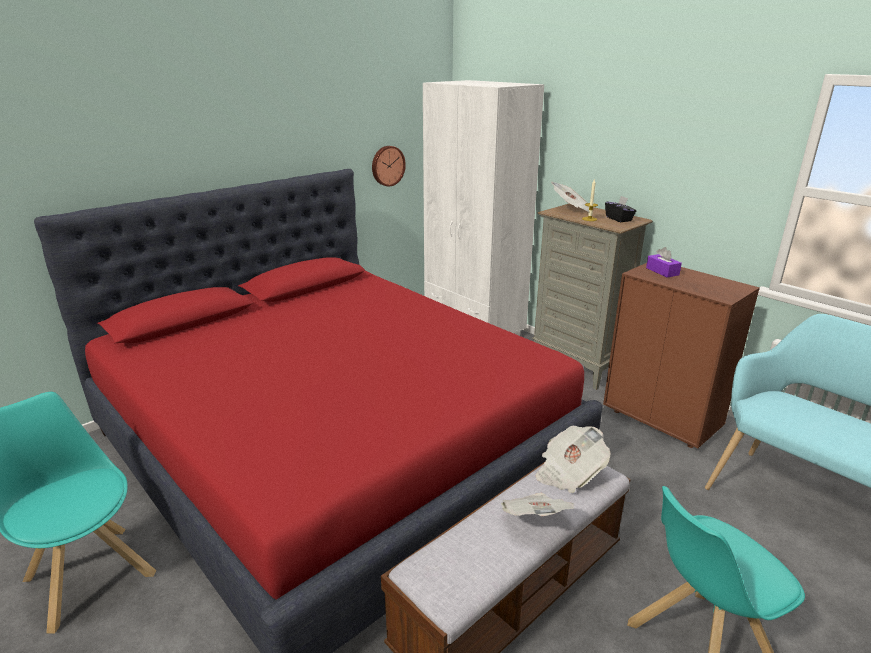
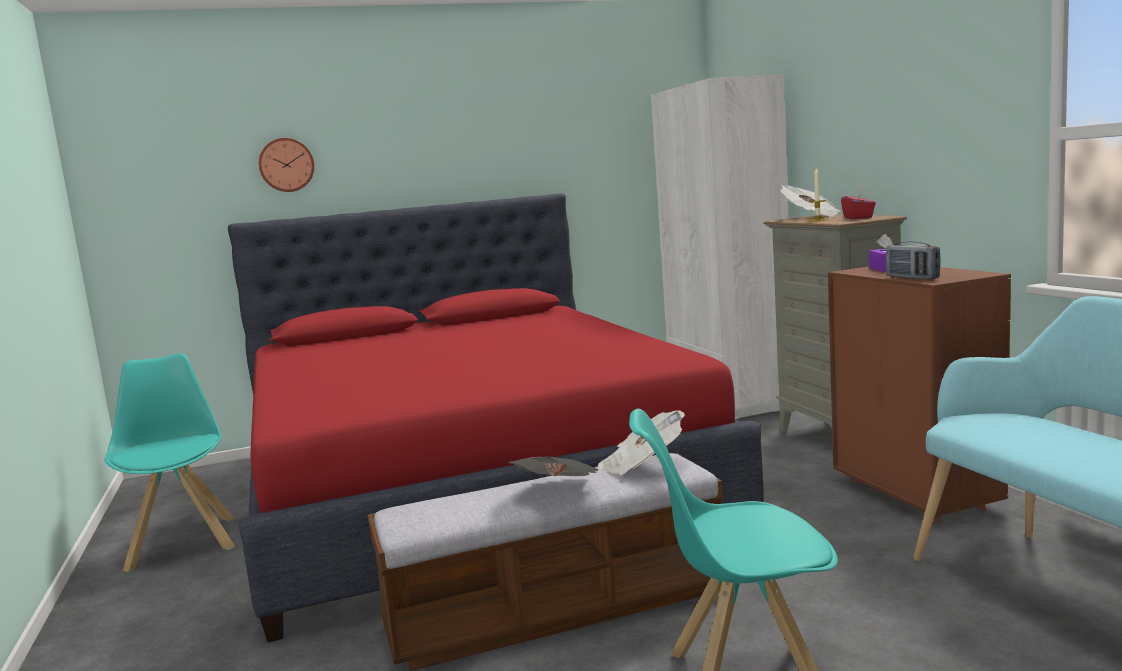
camera: 25 degrees right, 15 degrees down
(387, 165) = (619, 195): wall clock -> wall clock (286, 165)
(619, 219) = (858, 218): black tissue box -> red tissue box
(701, 290) = (912, 278): none -> radio

